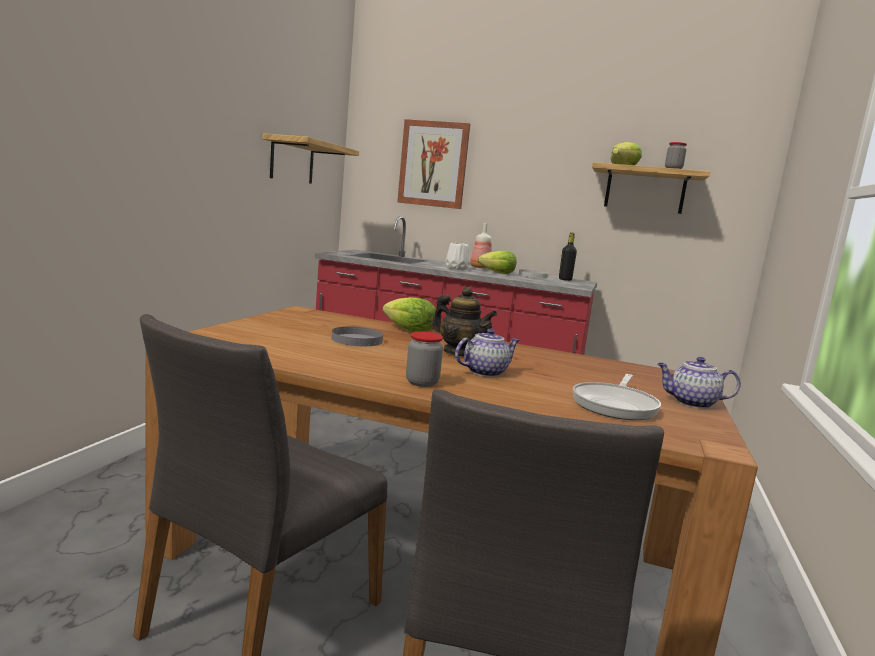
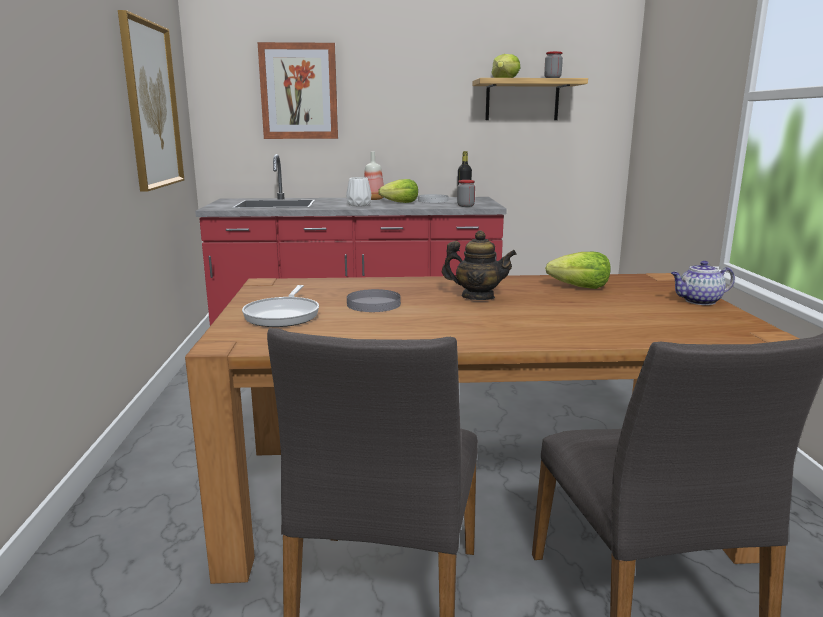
camera: 20 degrees left, 5 degrees up
(292, 161) = (151, 105): shelf -> picture
(409, 330) = (397, 283): lettuce -> lettuce (580, 287)
(422, 382) = (500, 335): jar -> jar (465, 206)
(485, 372) = (527, 311): teapot -> none
(615, 405) = (659, 317): frying pan -> frying pan (283, 315)

